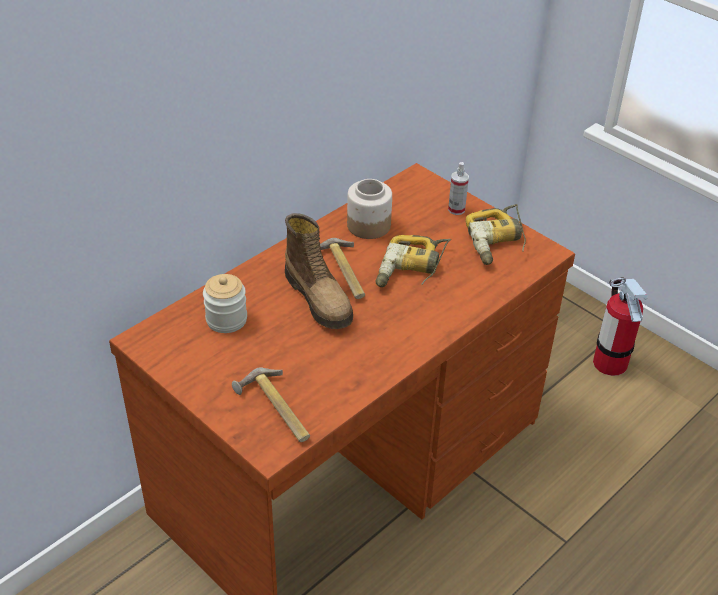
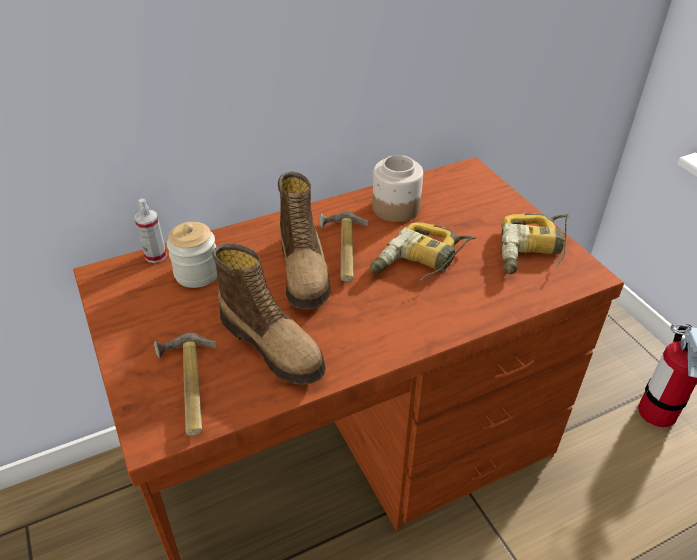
camera: 20 degrees right, 0 degrees up
(326, 362) = (273, 345): none -> boot
(456, 209) = (499, 209): spray bottle -> spray bottle (156, 256)

